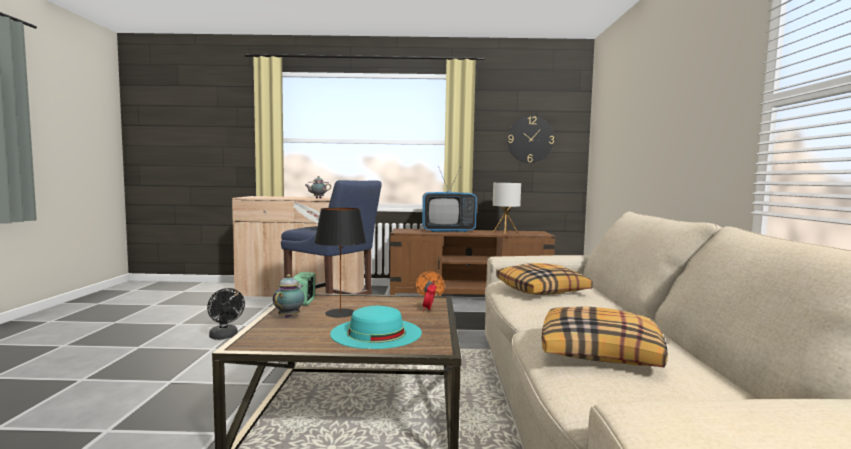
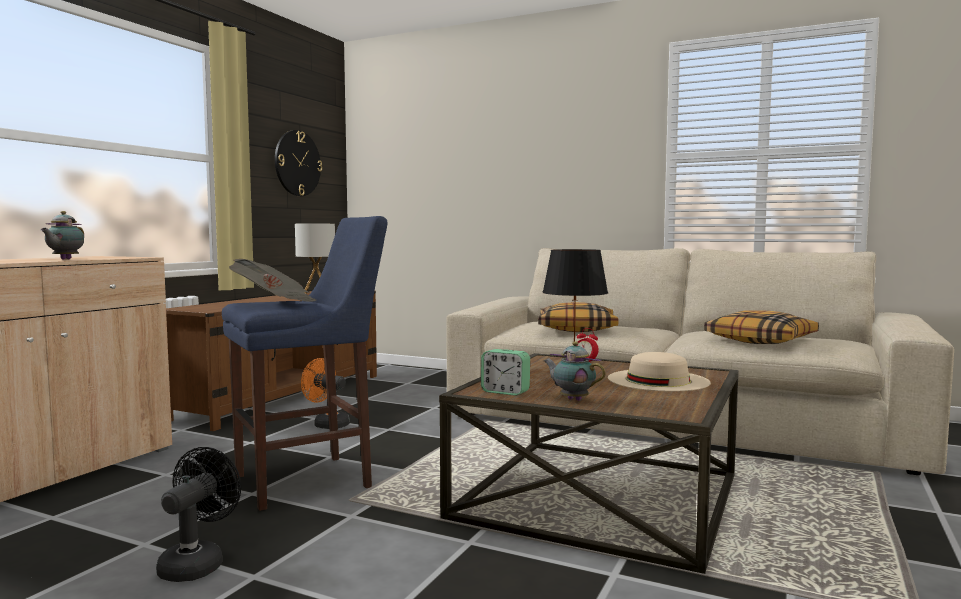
camera: 65 degrees left, 0 degrees up
(225, 337) = (197, 563): black fan -> black fan turned 60 degrees counterclockwise
(376, 333) = (658, 380): turquoise hat -> beige hat
(448, 231) = (254, 301): television -> none

